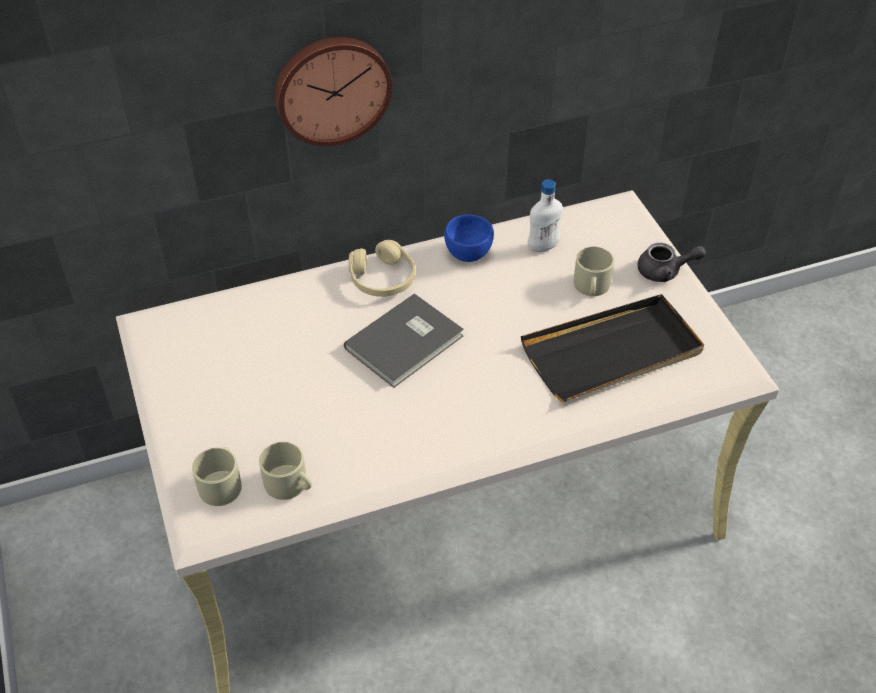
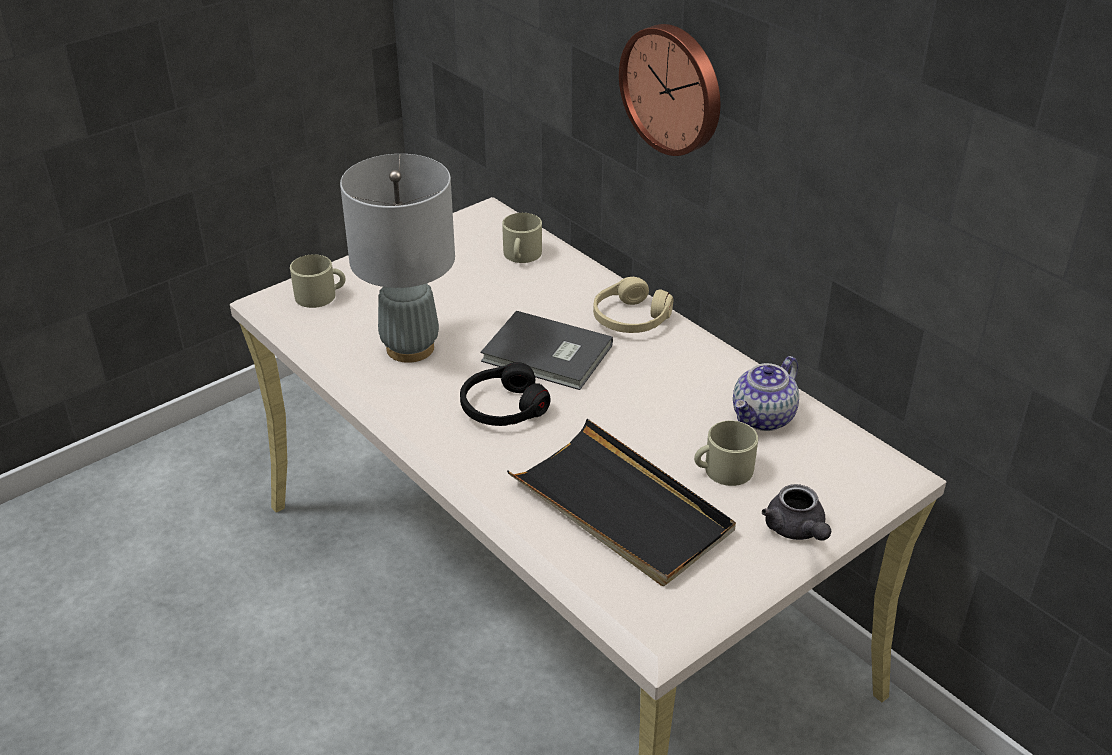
camera: 70 degrees right, 10 degrees down
(290, 484) = (333, 331): beige mug -> beige mug (521, 255)
(348, 431) = (410, 348): none -> grey table lamp
(464, 389) = (503, 407): none -> black headphones
(470, 253) = (712, 366): blue bowl -> none
(542, 247) = (763, 418): white bottle -> teapot

